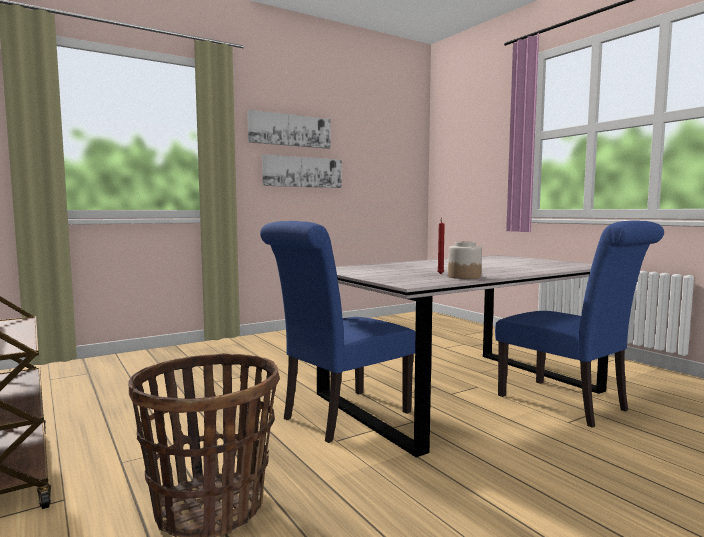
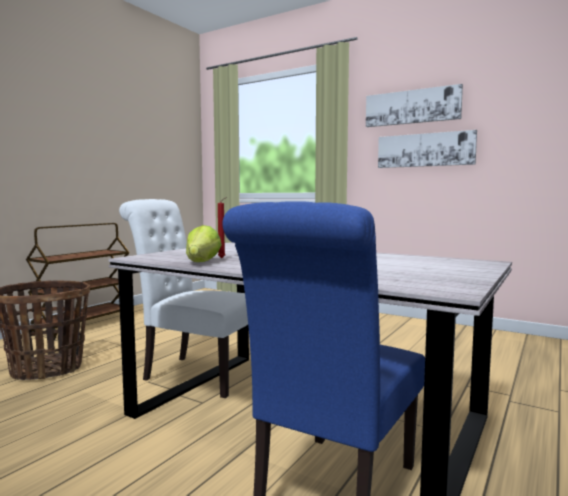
camera: 65 degrees right, 0 degrees up
(340, 417) = (195, 374): blue chair -> white chair
(464, 277) = (202, 262): jar -> lettuce

